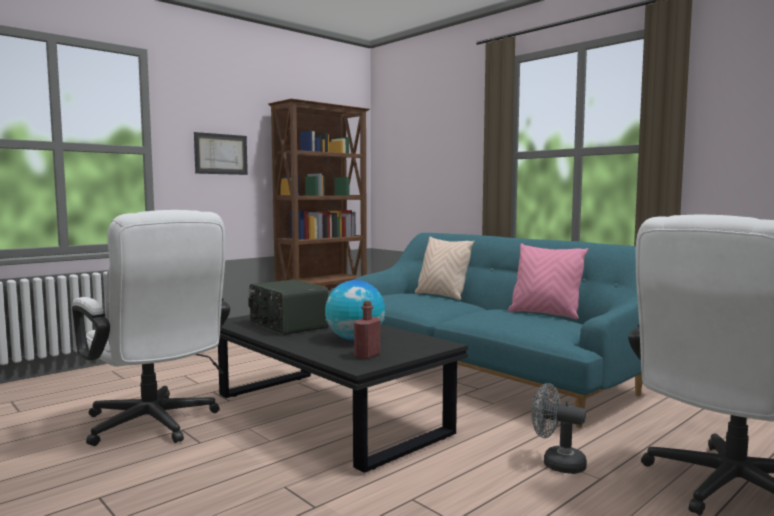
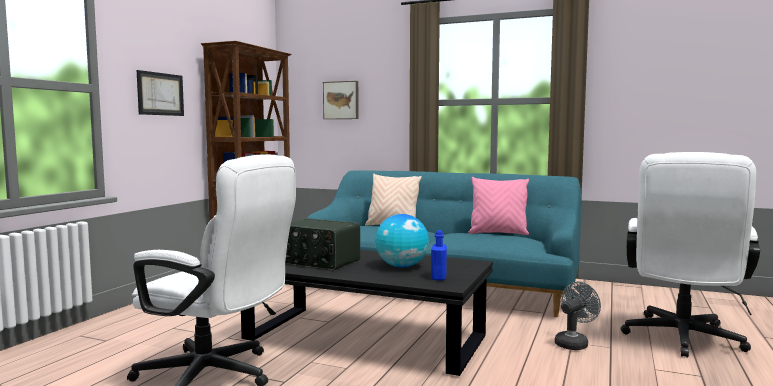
camera: 25 degrees left, 0 degrees up
(367, 355) = (438, 277): red bottle -> blue bottle
(424, 156) = (341, 100): none -> picture
(556, 463) = (574, 343): grey fan -> grey fan turned 135 degrees clockwise

